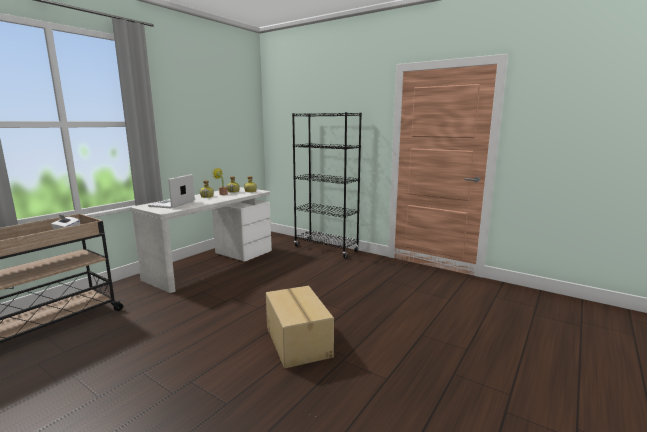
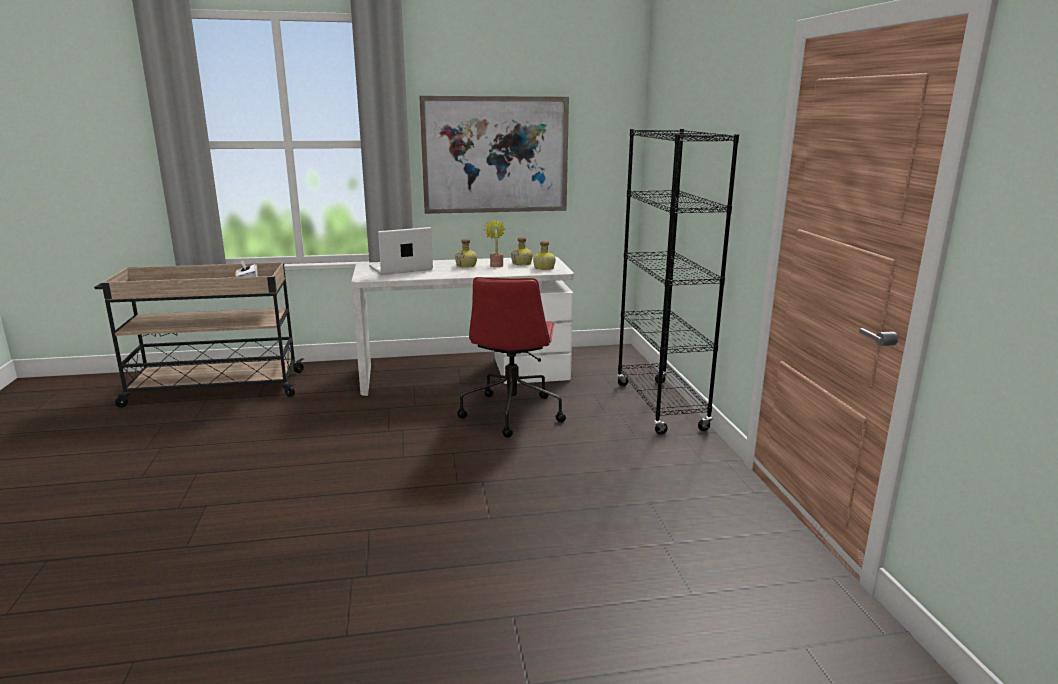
camera: 45 degrees right, 5 degrees up
(199, 131) = (495, 155): none -> picture
(271, 271) = (512, 412): none -> red office chair
(299, 341) = (359, 523): cardboard box -> none

